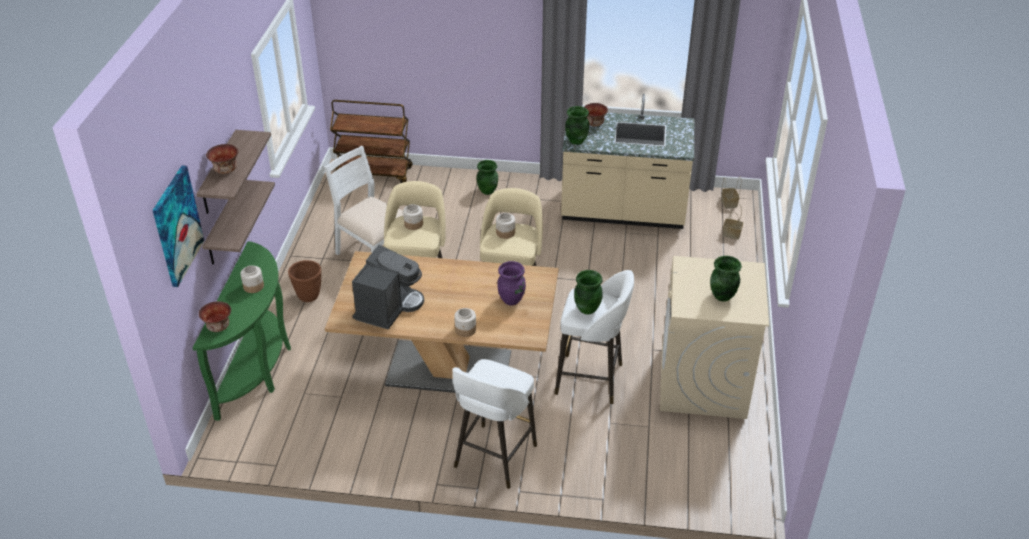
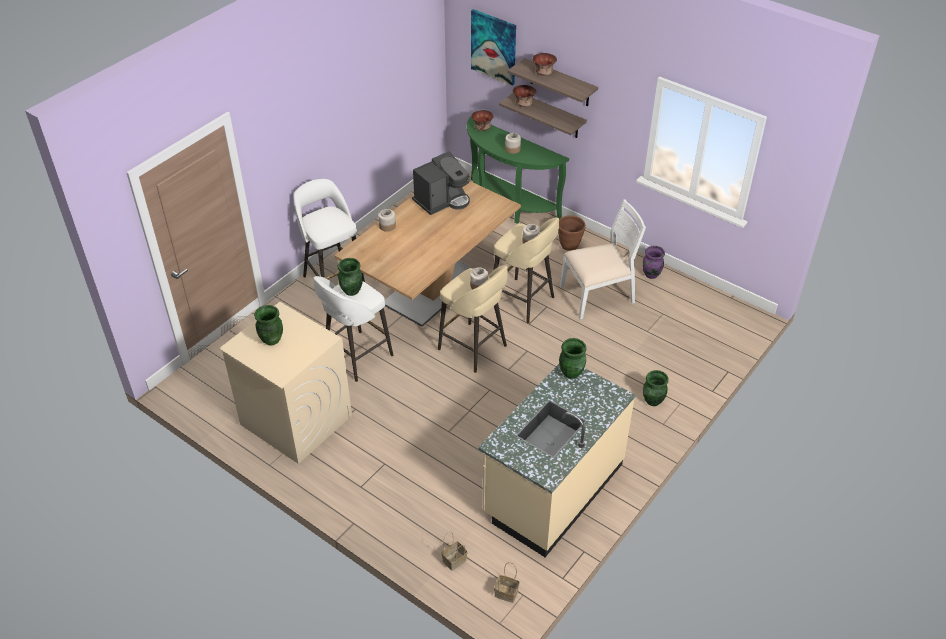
camera: 120 degrees right, 5 degrees up
(374, 173) = (730, 334): brown cart -> none
(388, 307) = (442, 200): coffee machine -> coffee machine turned 90 degrees counterclockwise
(511, 300) = (397, 258): purple vase -> purple vase (651, 275)
(595, 123) = (594, 401): bowl -> bowl (523, 104)

